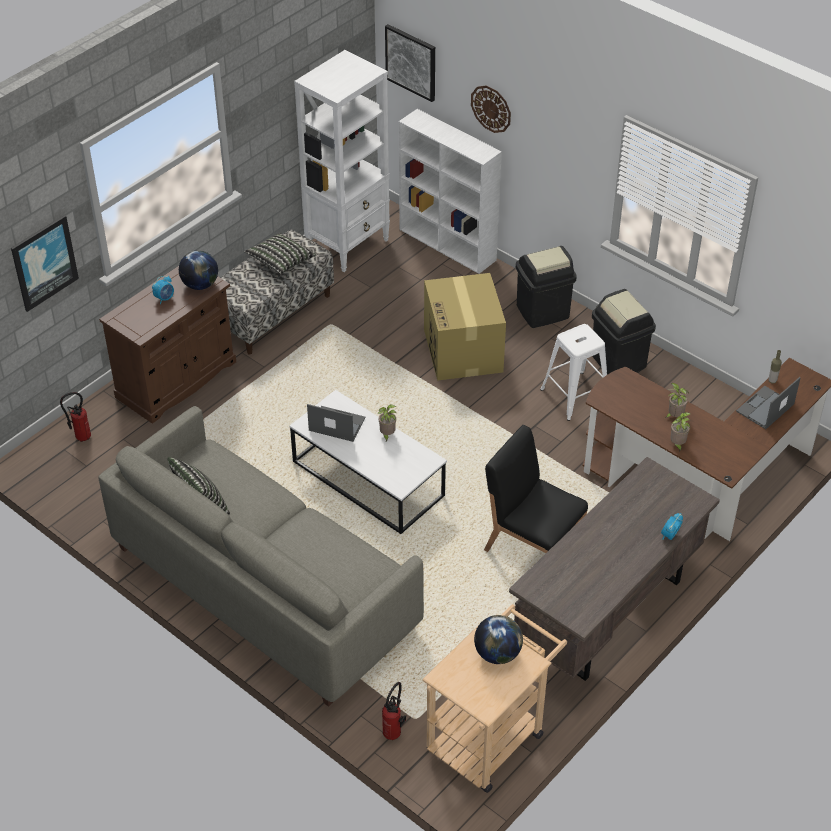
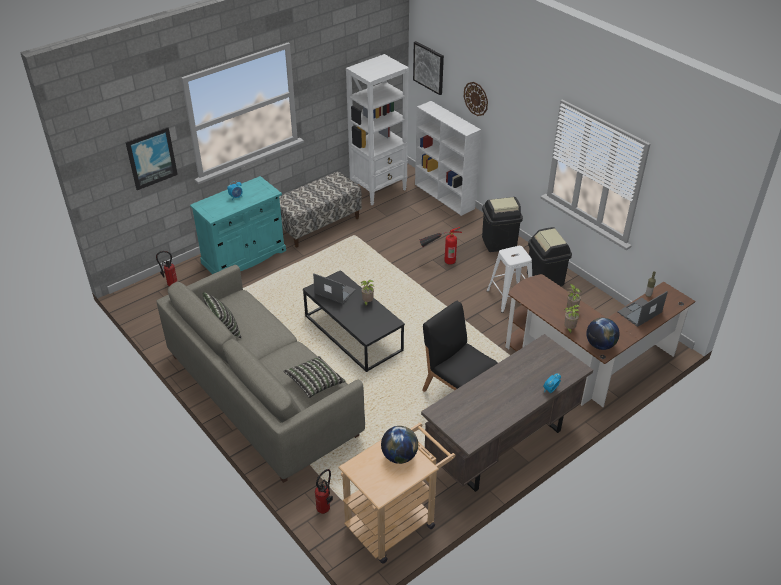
camera: 10 degrees right, 5 degrees down
(176, 380) = (244, 257): brown cabinet -> turquoise cabinet
(200, 285) = (262, 191): globe -> globe (600, 345)
(280, 262) = (325, 189): pillow -> pillow (314, 383)
(368, 479) = (353, 333): white coffee table -> black coffee table
(463, 351) = (439, 261): cardboard box -> fire extinguisher

